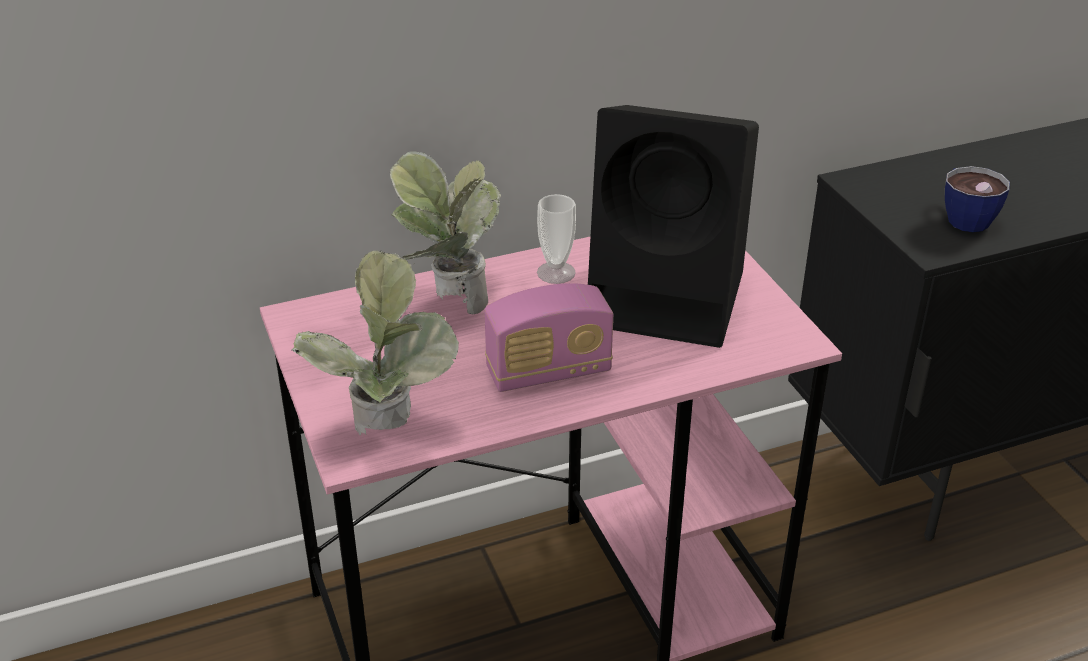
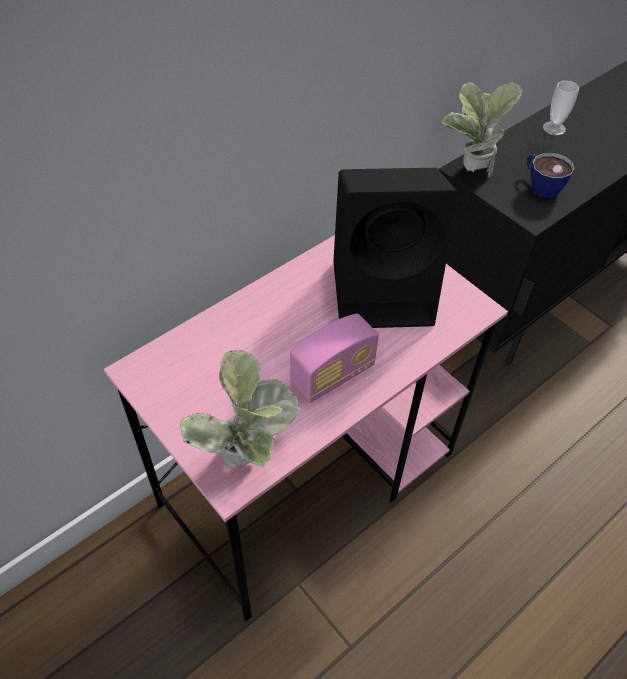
camera: 20 degrees left, 15 degrees up
(449, 301) = (238, 329): potted plant -> potted plant (468, 172)
(556, 272) = (300, 287): cup -> cup (554, 128)

